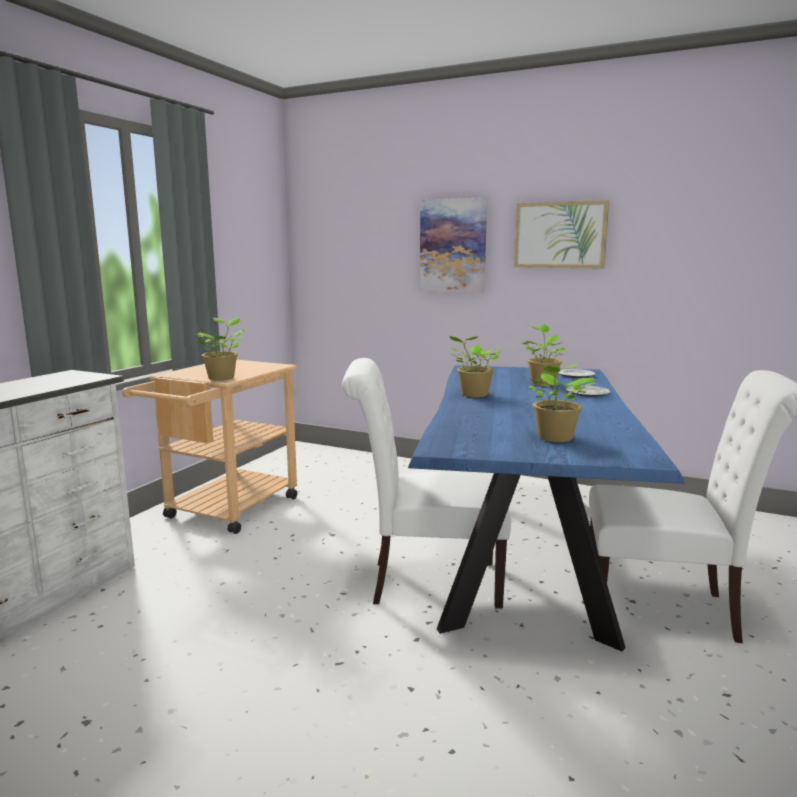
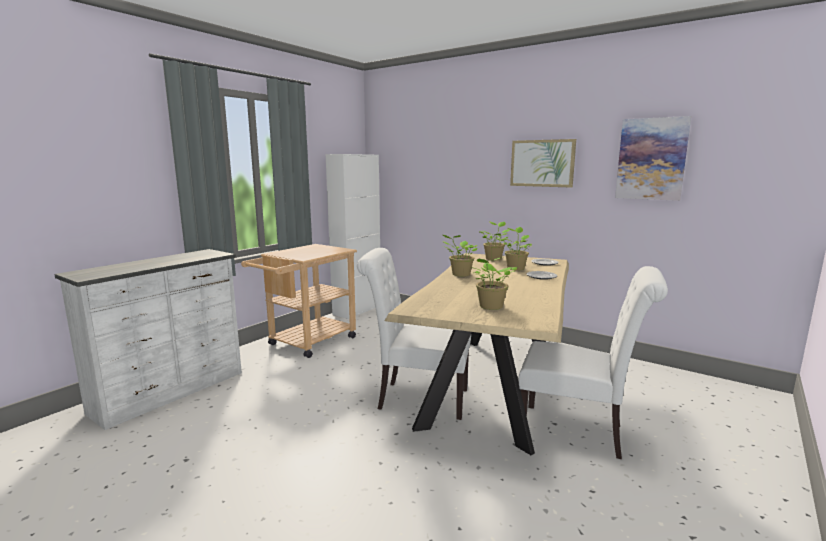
camera: 10 degrees right, 0 degrees up
(222, 377) = (303, 256): potted plant -> potted plant (494, 258)
(284, 457) = (357, 310): none -> white cabinet
(453, 246) = (470, 170): picture -> picture (651, 159)
(524, 552) = (492, 384): blue dining table -> beige dining table

